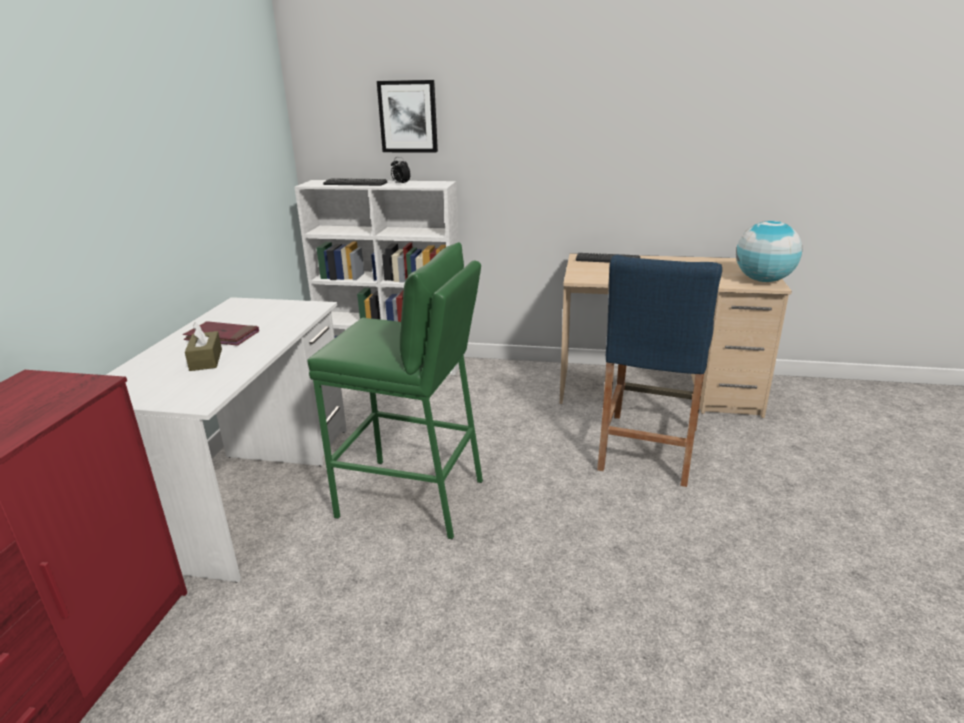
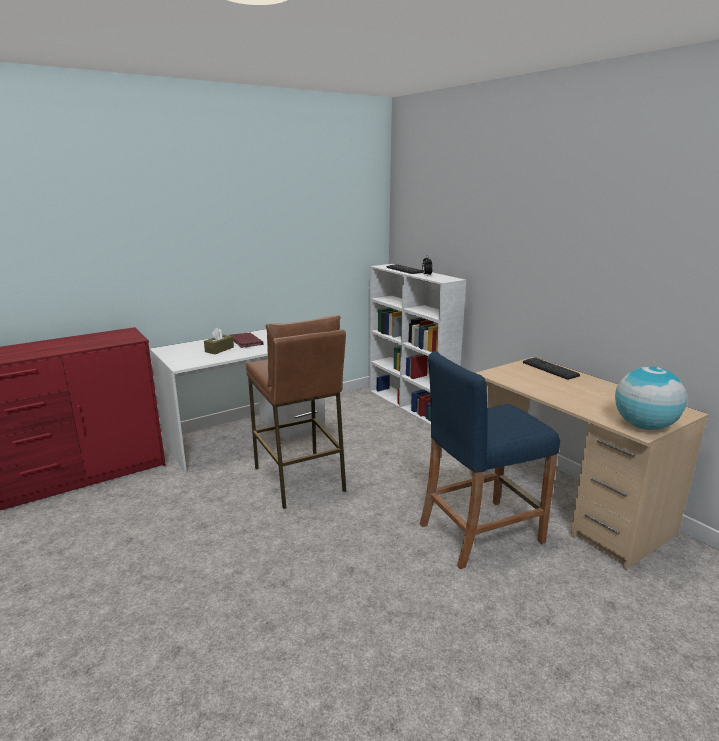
camera: 45 degrees right, 5 degrees down
(408, 116) = (446, 227): picture -> none
(412, 498) = (299, 479): green stool -> brown stool

